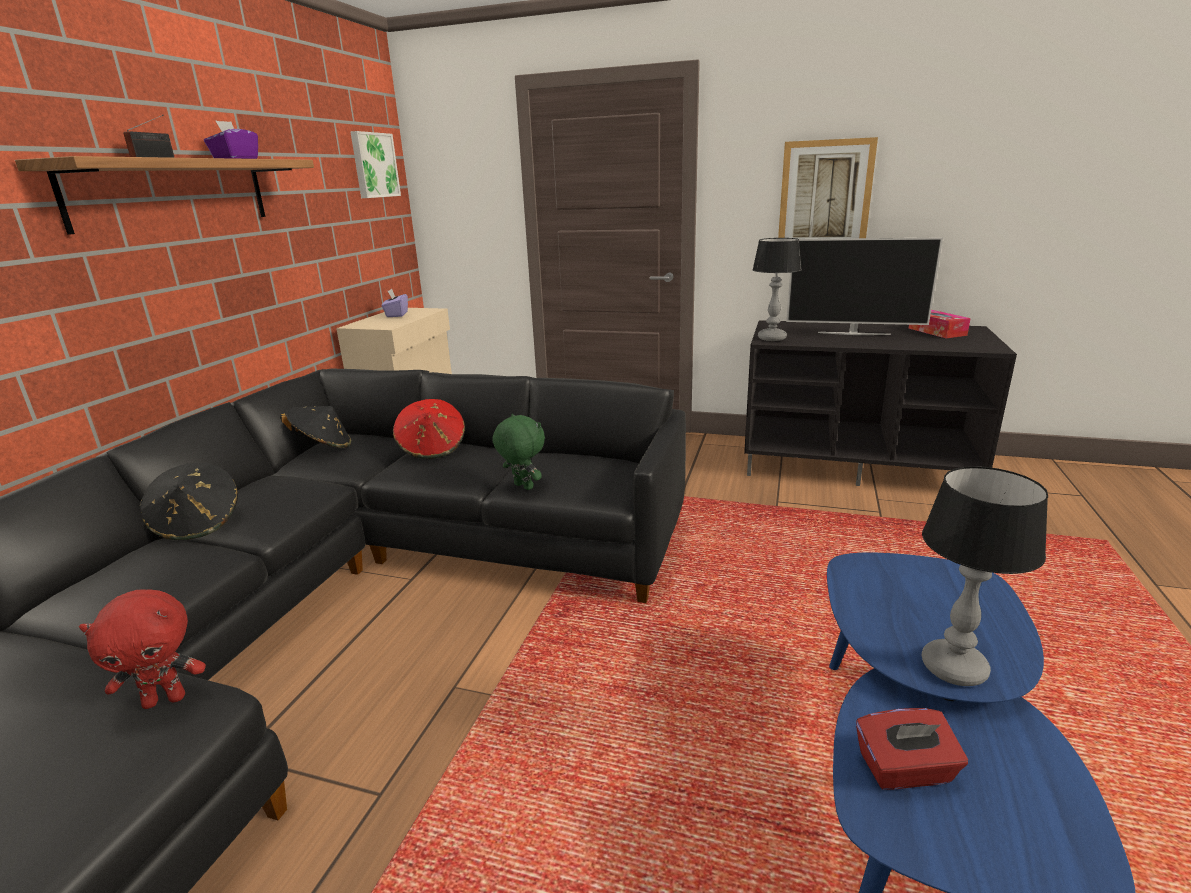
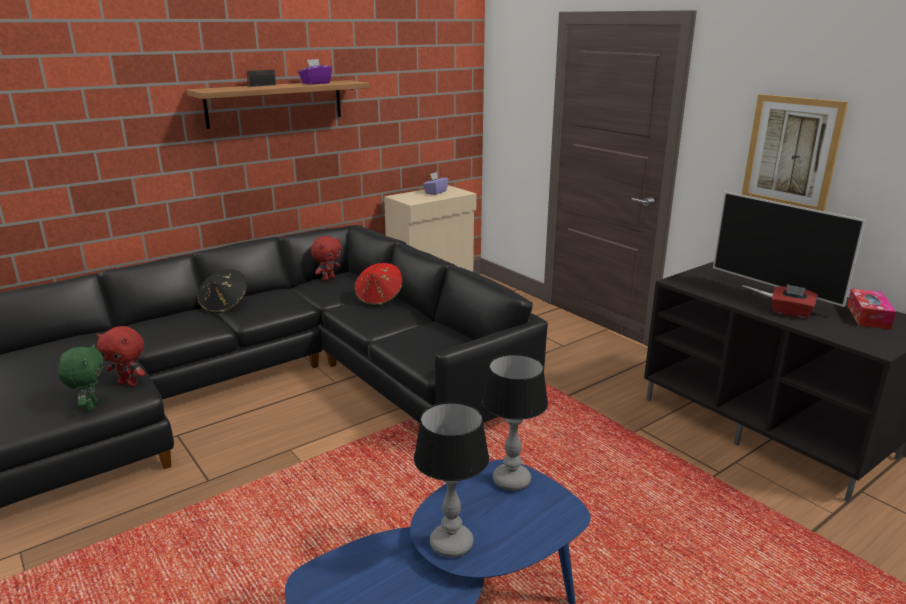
camera: 35 degrees right, 0 degrees up
(322, 447) = (328, 278): black hat -> red plush toy
(373, 165) = (449, 76): picture -> none
(522, 487) = (395, 341): green plush toy -> green plush toy (90, 406)
(771, 338) = (686, 280): table lamp -> table lamp (510, 480)
(905, 770) = (356, 572): red tissue box -> red tissue box (790, 313)

